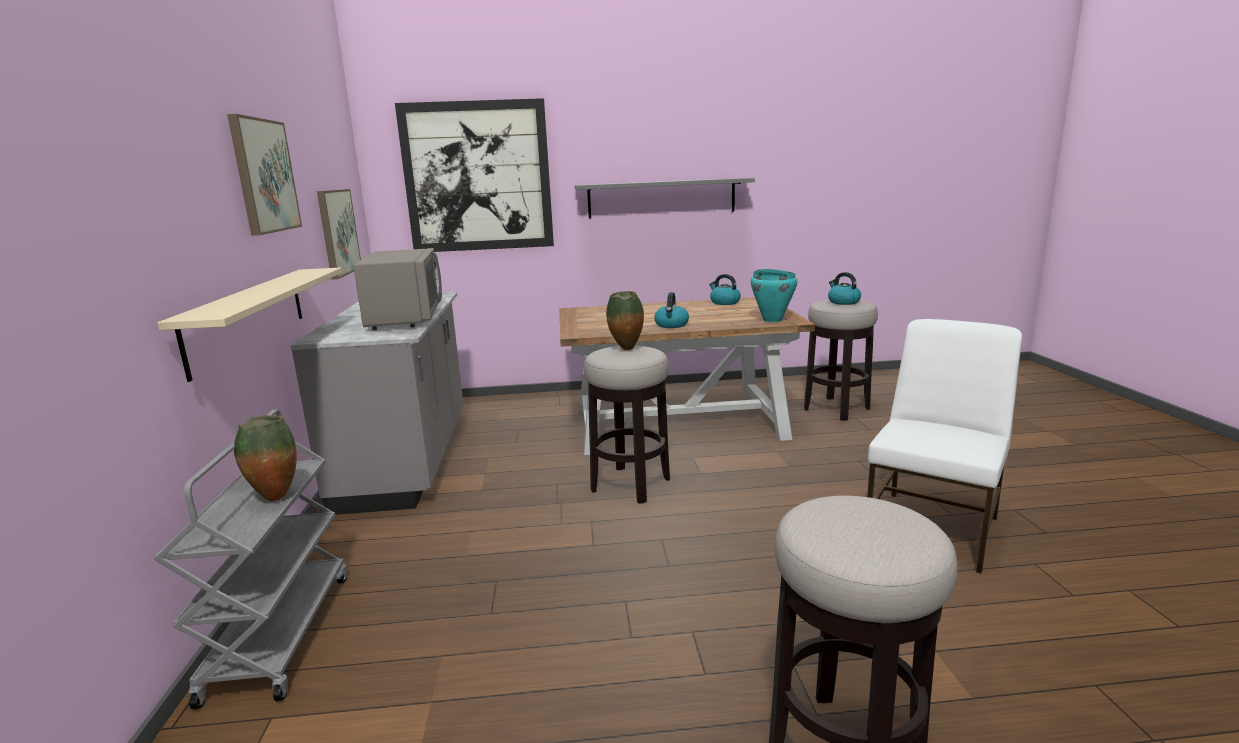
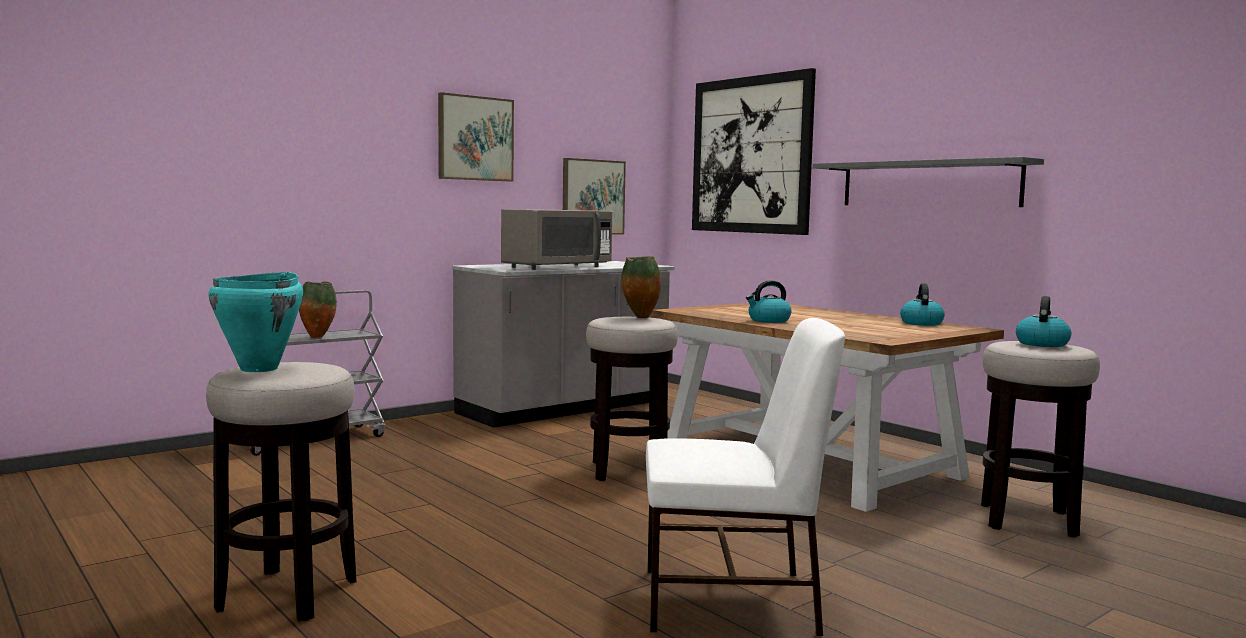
camera: 55 degrees right, 10 degrees down
(248, 317) = (412, 234): beige shelf -> none
(772, 320) = (872, 336): turquoise cooking pot -> turquoise cooking pot (260, 369)

